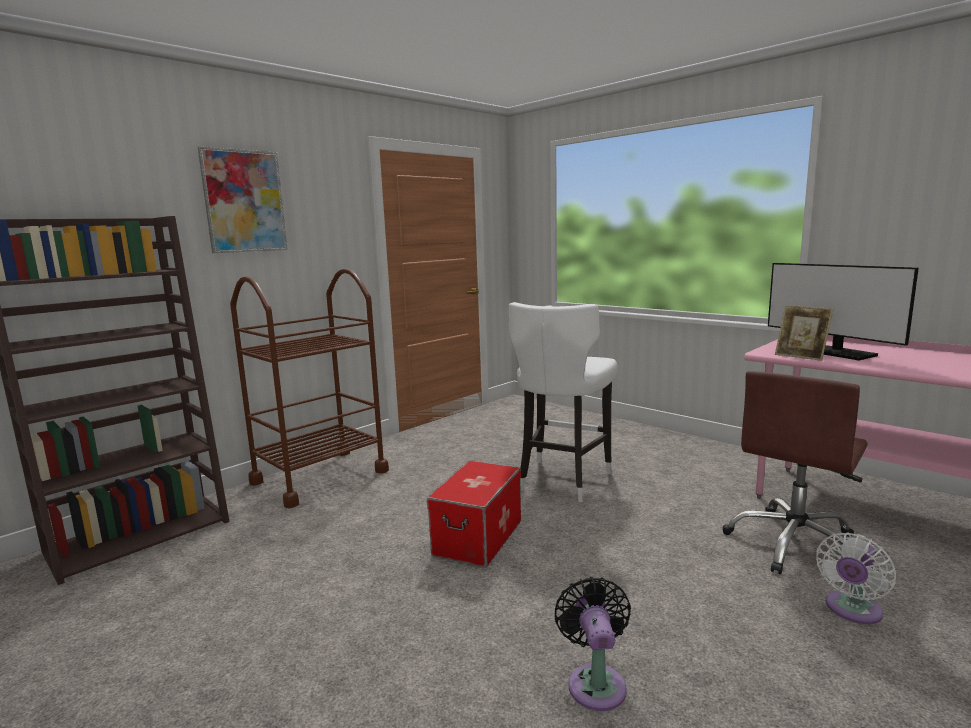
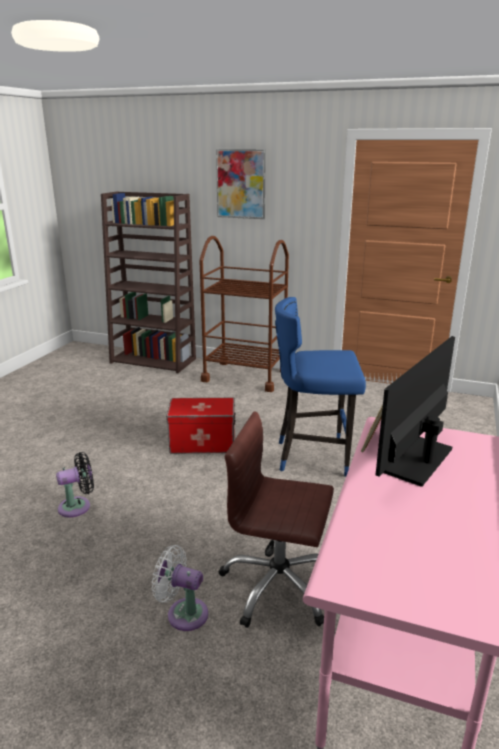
camera: 65 degrees right, 10 degrees up
(562, 479) = (314, 456): white stool -> blue stool

